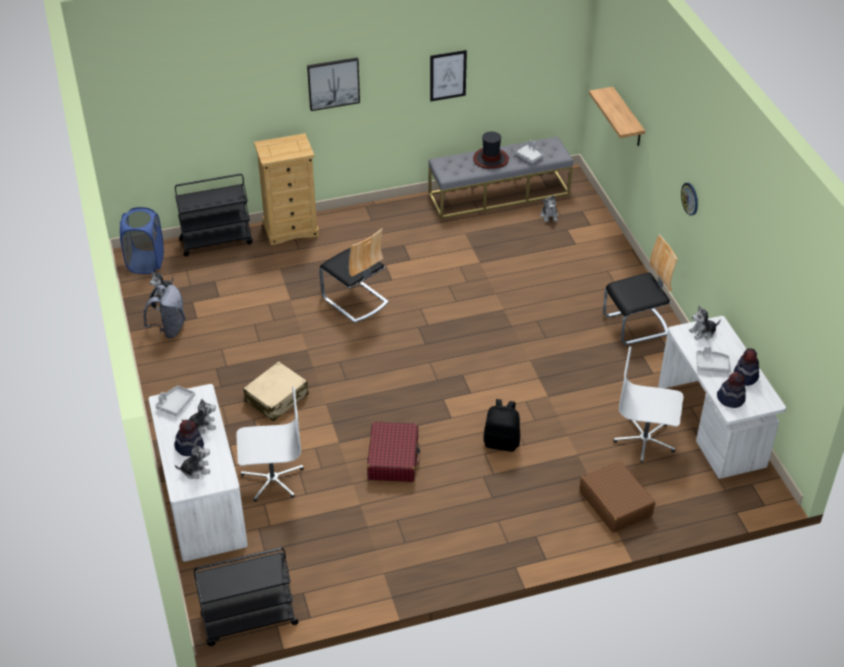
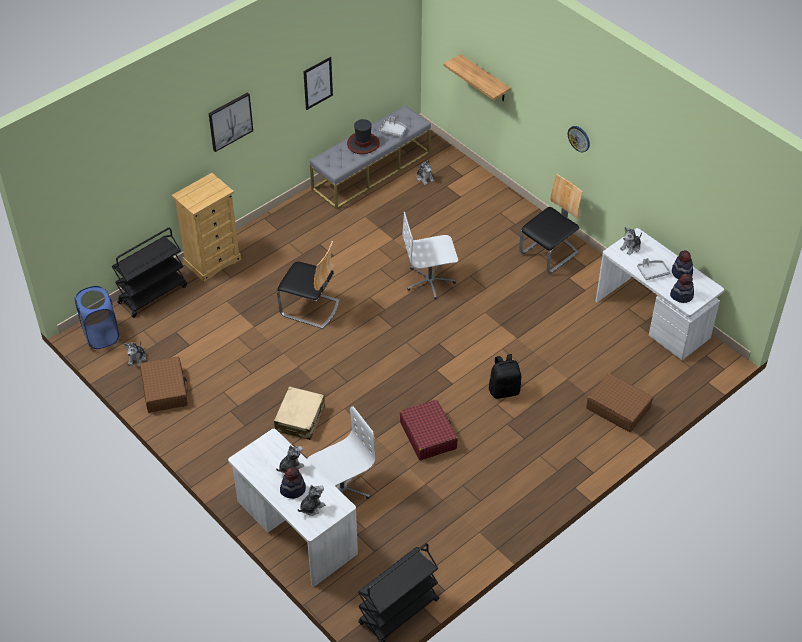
camera: 25 degrees left, 5 degrees up
(169, 329) = (165, 390): grey backpack -> brown suitcase
(175, 404) = (255, 457): grey tray -> none
(645, 440) = (610, 348): white office chair -> white office chair (430, 281)

